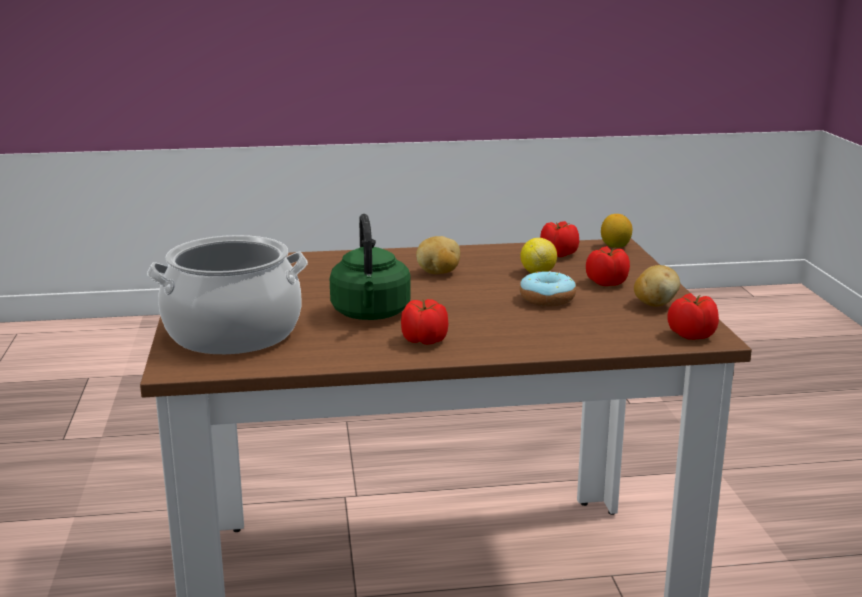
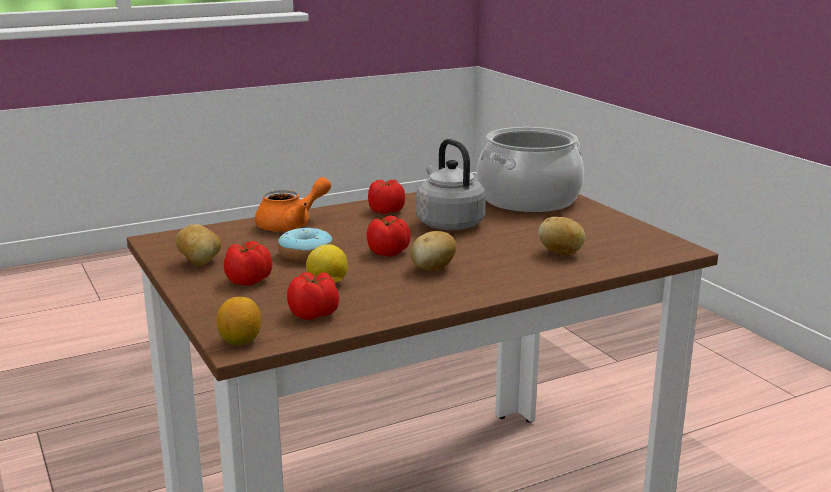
camera: 160 degrees right, 0 degrees up
(308, 271) = (561, 253): none -> potato
(371, 314) = (448, 223): green kettle -> grey kettle
(550, 336) = (292, 225): none -> orange teapot
(691, 335) = (174, 239): tomato -> tomato (389, 252)

